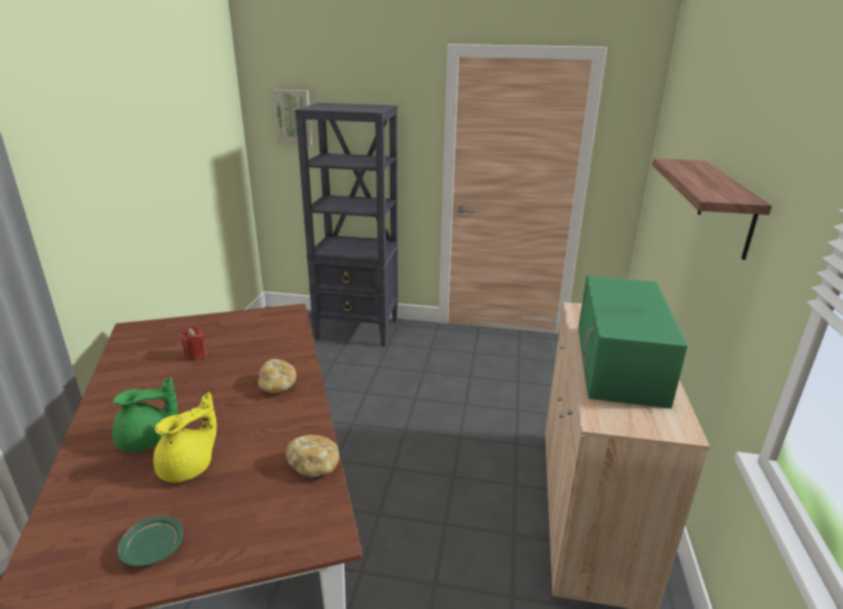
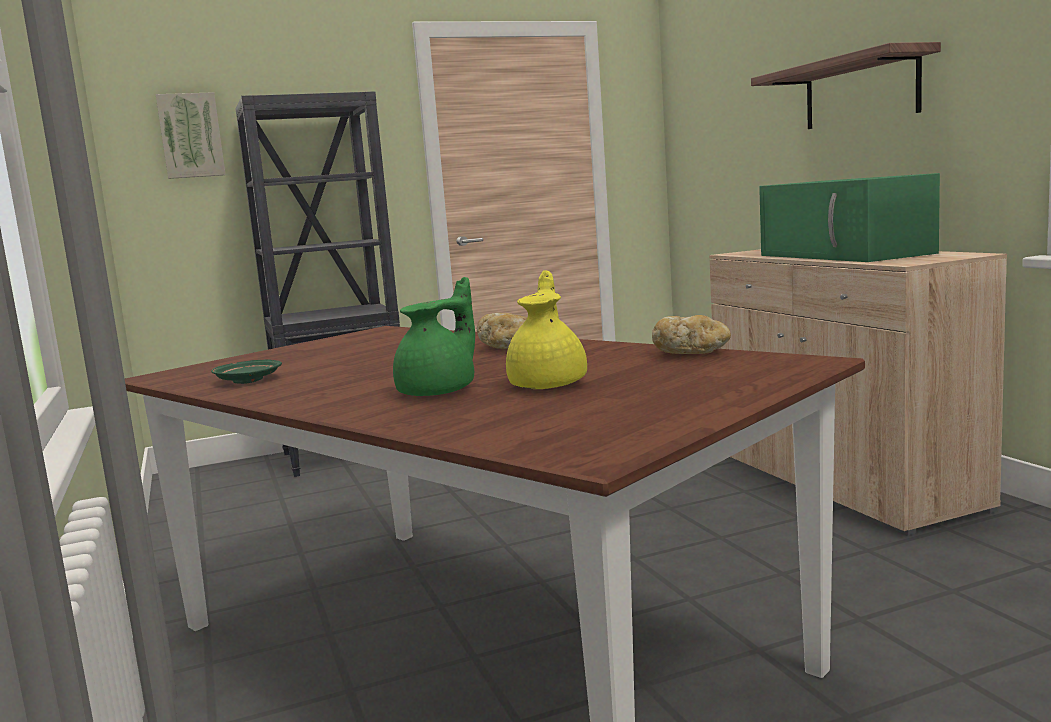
camera: 30 degrees left, 15 degrees down
(152, 548) = (653, 407): green plate -> green plate (247, 380)
(196, 355) = (333, 362): red candle -> none

